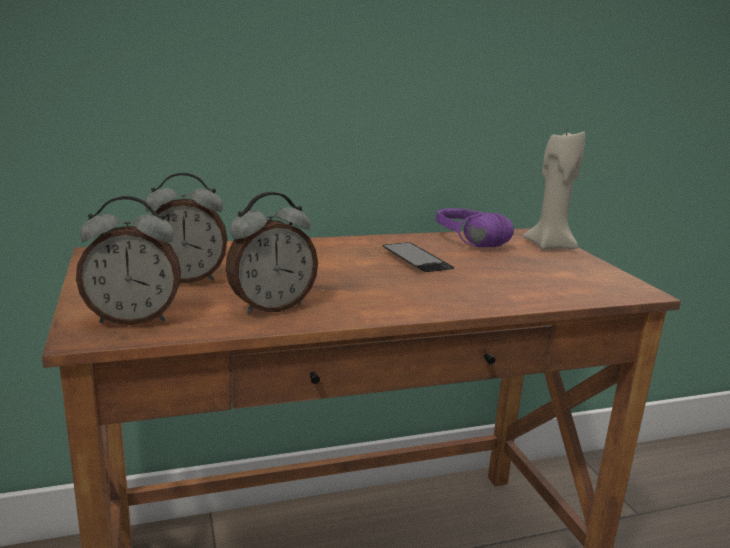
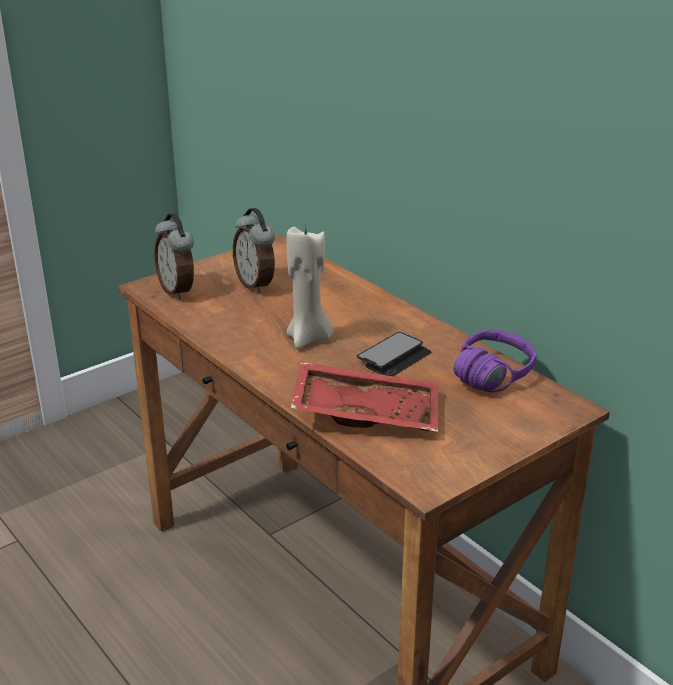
camera: 70 degrees right, 10 degrees up
(271, 307) = (230, 324): alarm clock -> none
(512, 287) = (366, 412): none -> red tray
(550, 246) = (531, 422): beige candle -> beige candle (309, 339)

